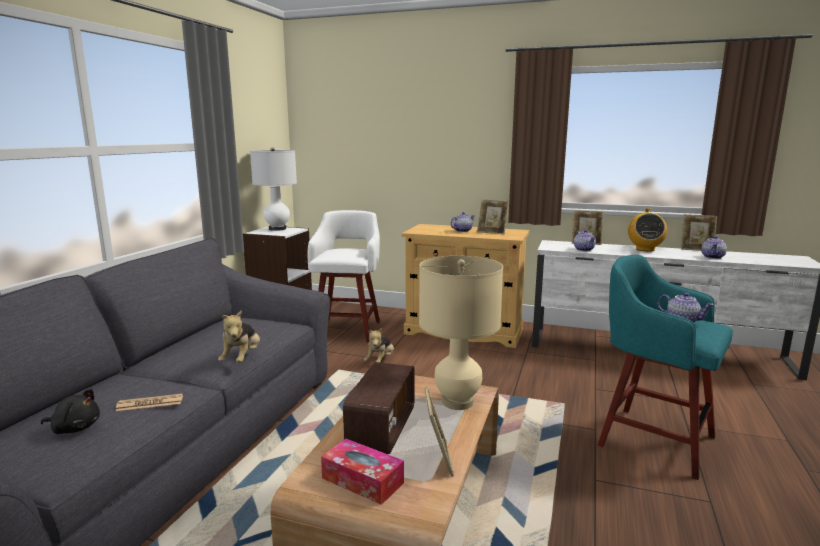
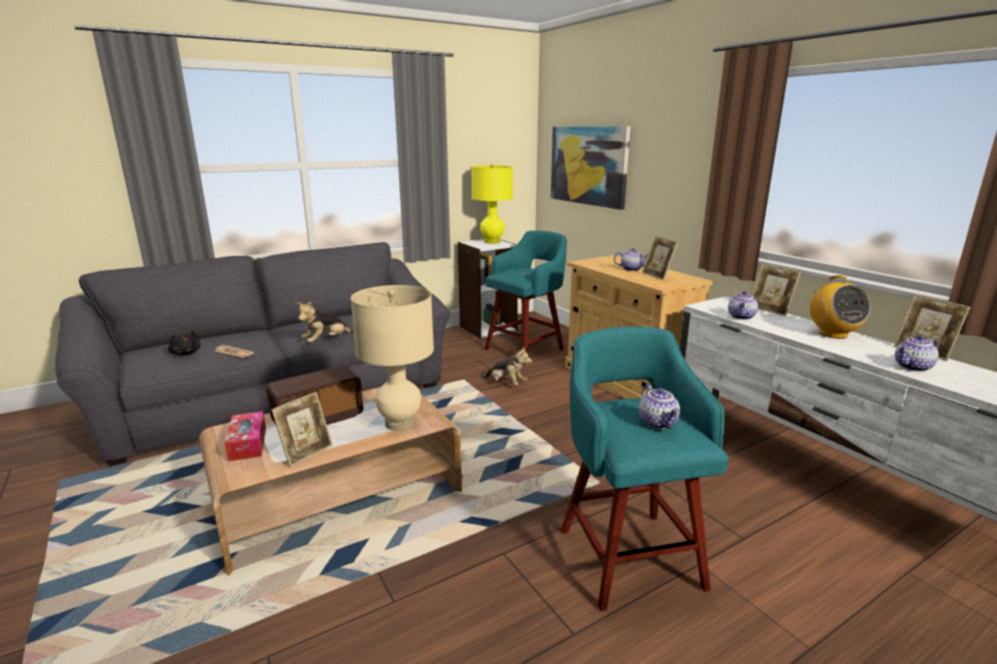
camera: 40 degrees right, 5 degrees up
(277, 229) = (492, 241): white table lamp -> yellow table lamp
(348, 329) = (526, 349): white stool -> turquoise stool
(364, 146) = (588, 165): none -> picture
(380, 361) = (506, 383): plush toy -> plush toy turned 120 degrees counterclockwise
(645, 249) = (832, 334): radio -> radio turned 60 degrees counterclockwise

